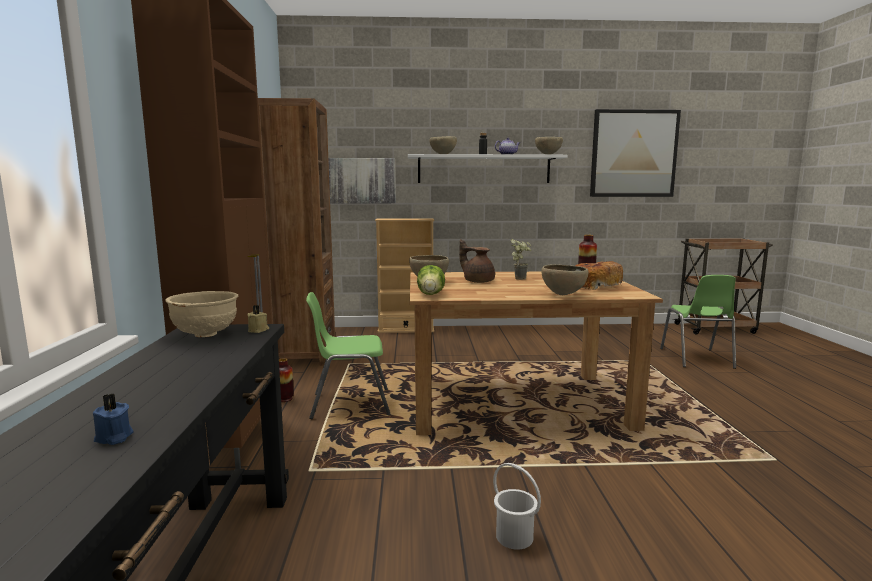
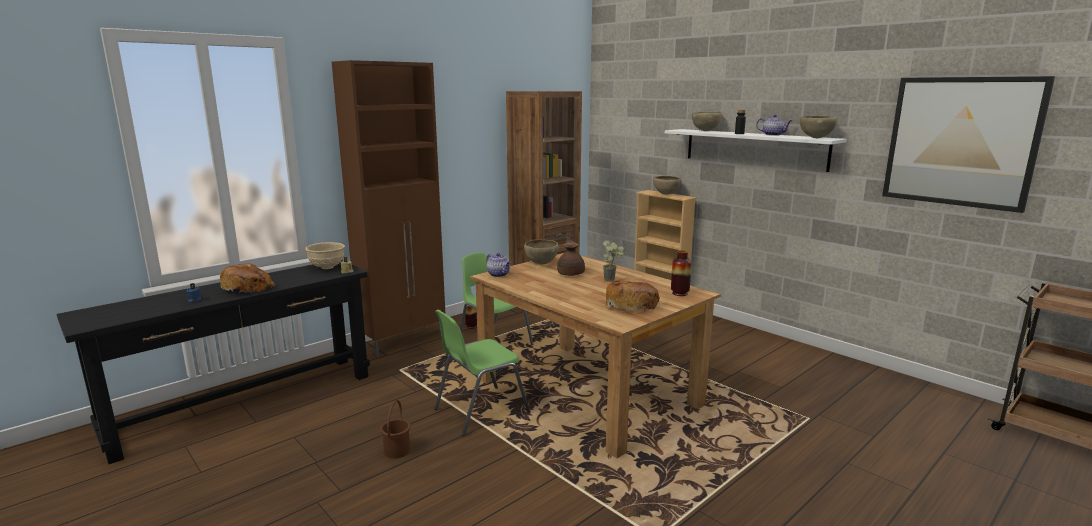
camera: 50 degrees right, 5 degrees up
(165, 386) = (249, 287): none -> bread
(361, 180) = (641, 151): picture -> none
(431, 294) = (499, 275): lettuce -> teapot
(514, 537) = (396, 451): white bucket -> brown bucket
(563, 295) = (569, 303): brown bowl -> brown bowl (666, 194)
(696, 358) = (887, 448): green chair -> green chair (480, 411)

